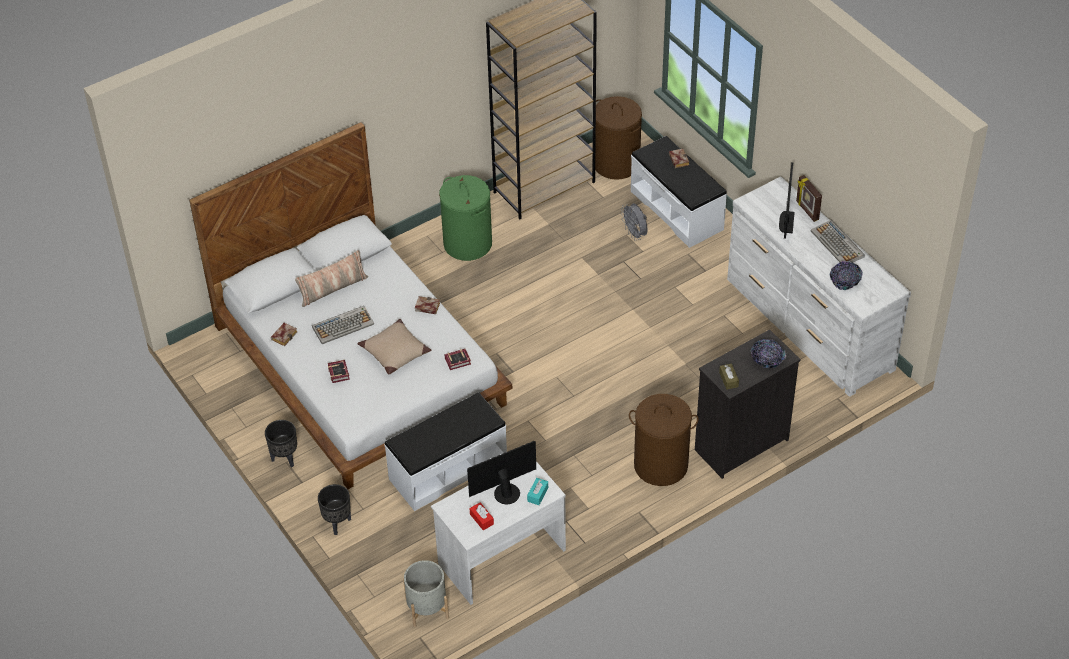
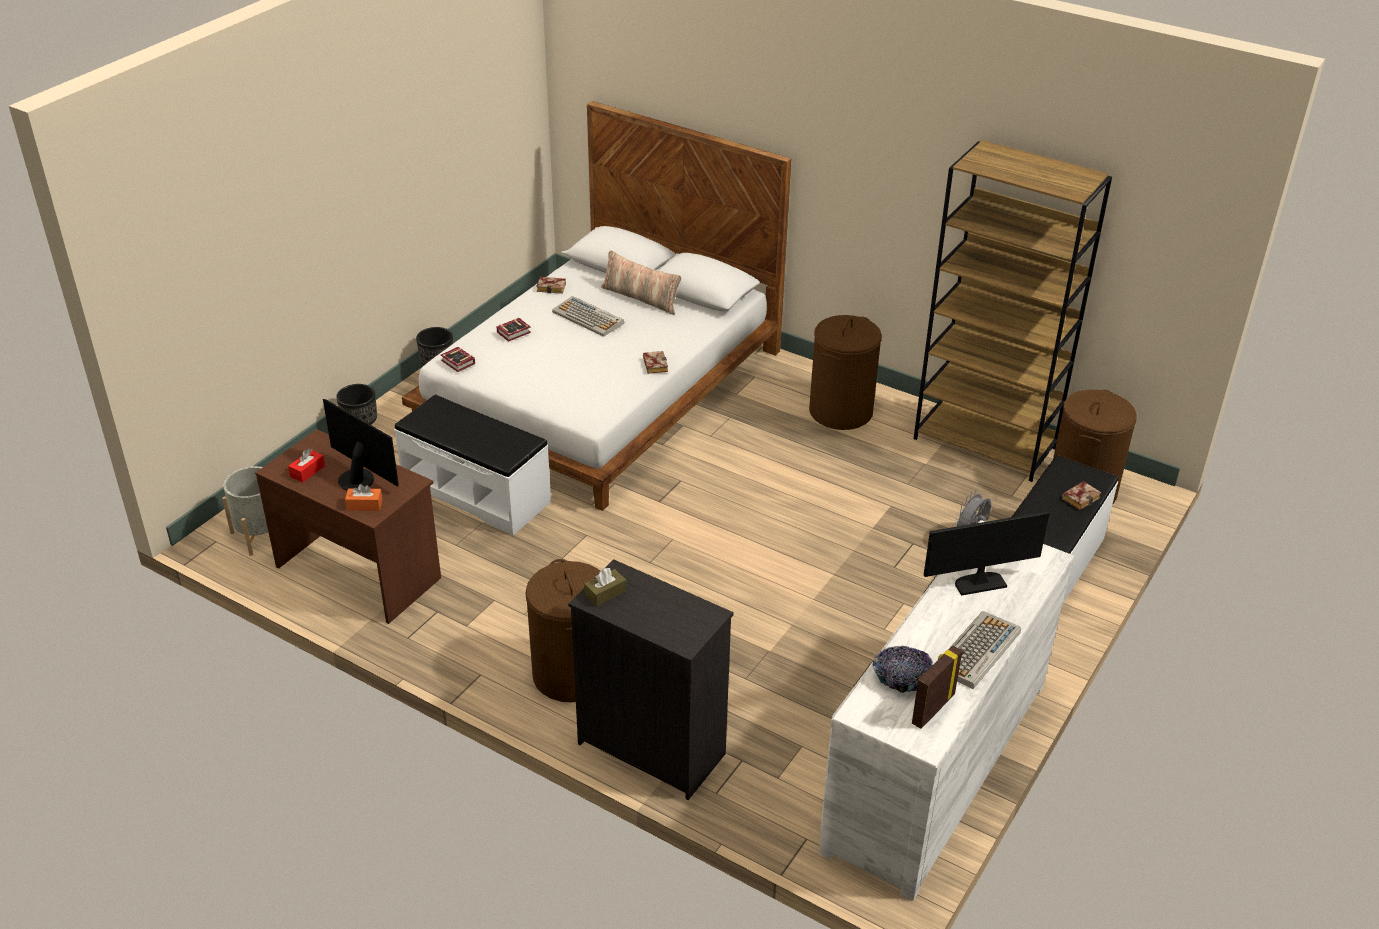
camera: 65 degrees right, 10 degrees down
(394, 352) = (570, 362): beige pillow -> none
(459, 361) = (582, 409): book -> book (458, 363)
(467, 244) = (840, 411): green laundry basket -> brown laundry basket
(500, 556) = (359, 571): white desk -> brown desk
(537, 494) = (364, 505): turquoise tissue box -> orange tissue box
(767, 359) = (668, 624): bowl -> none
(806, 211) = (1022, 599): picture frame -> picture frame (932, 708)

